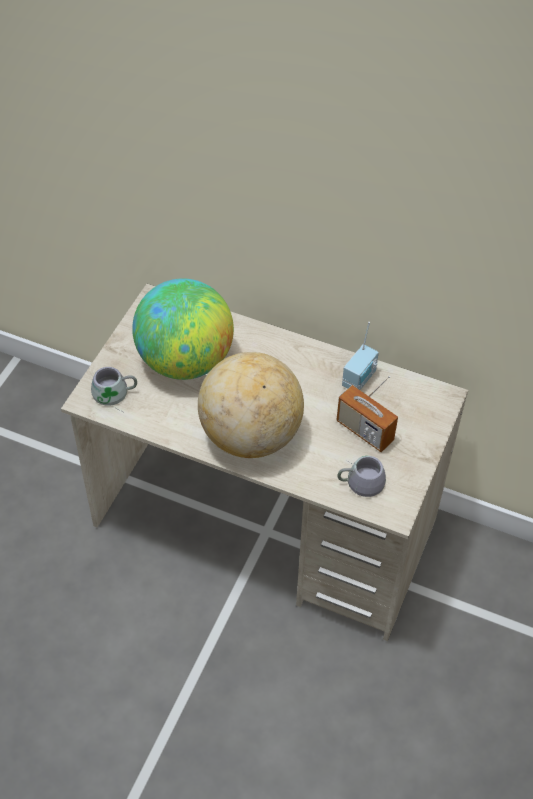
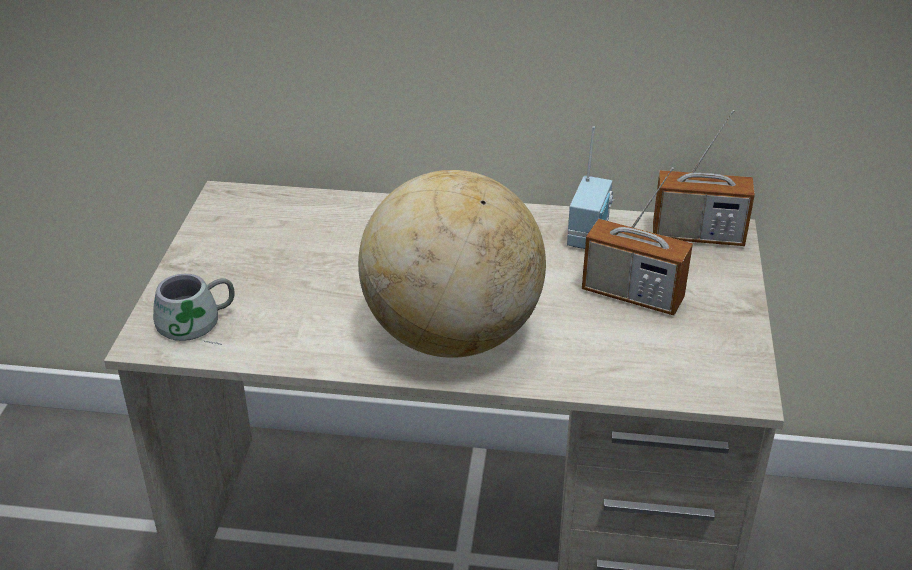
camera: 15 degrees left, 15 degrees down
(185, 361) = (304, 260): globe -> none
(360, 479) = (660, 358): grey mug -> none
(425, 395) = (697, 236): none -> radio

